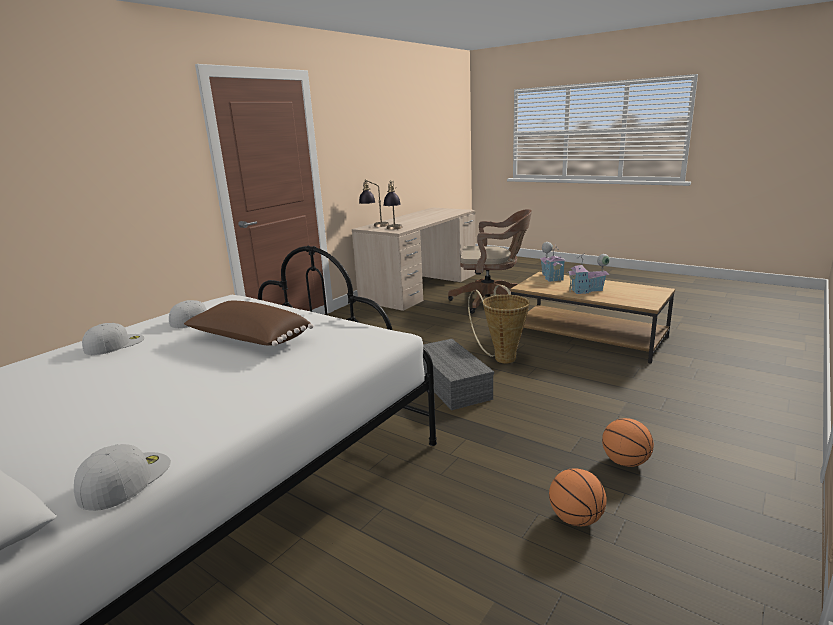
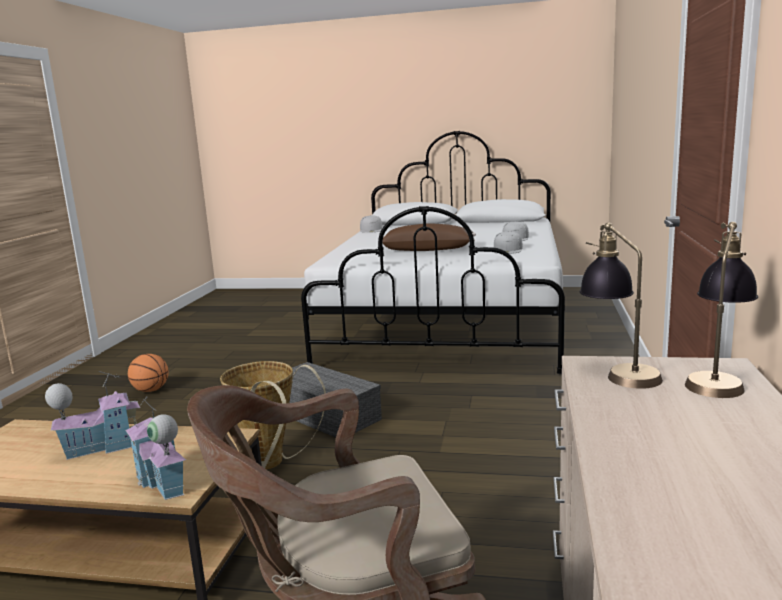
camera: 155 degrees right, 5 degrees down
(575, 519) = (200, 361): basketball -> none

